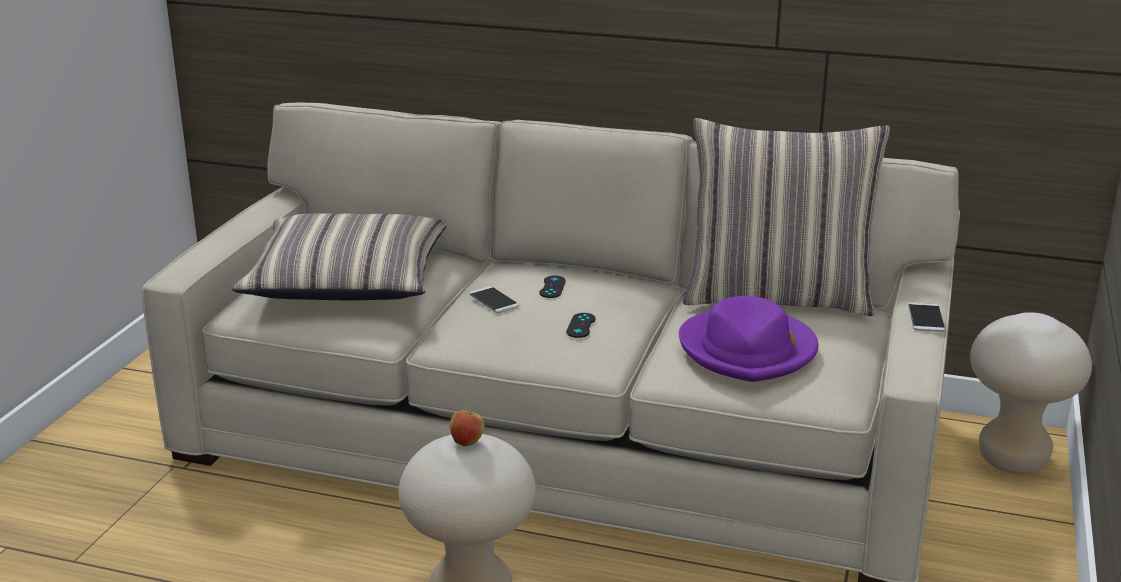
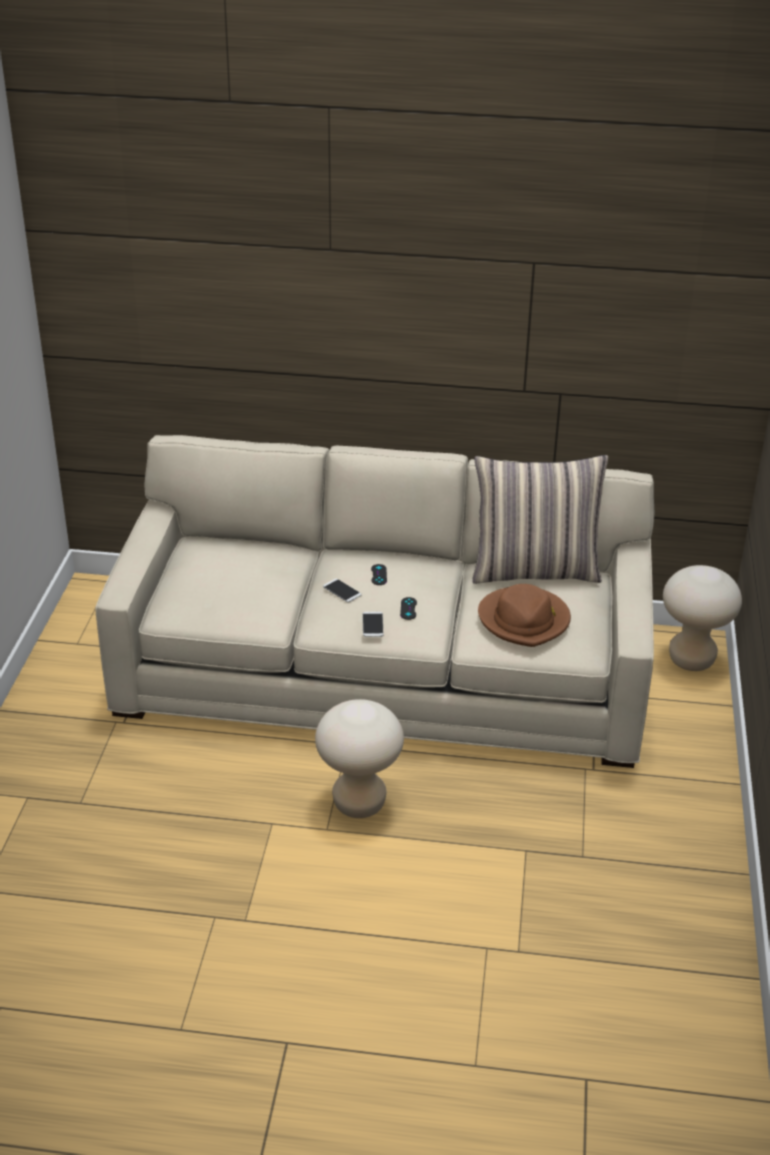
camera: 10 degrees left, 10 degrees up
(348, 281) = (231, 581): pillow -> none
(467, 442) = (361, 710): apple -> none
(748, 350) = (524, 620): purple hat -> brown hat
(926, 318) = (638, 590): phone -> phone (372, 625)

